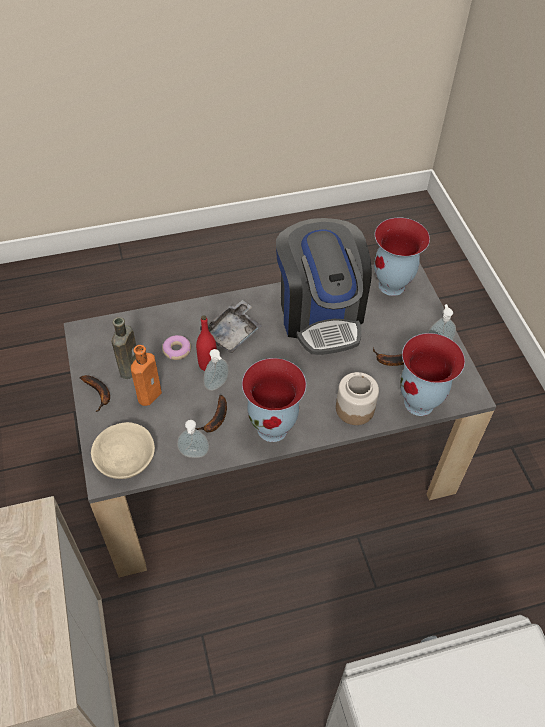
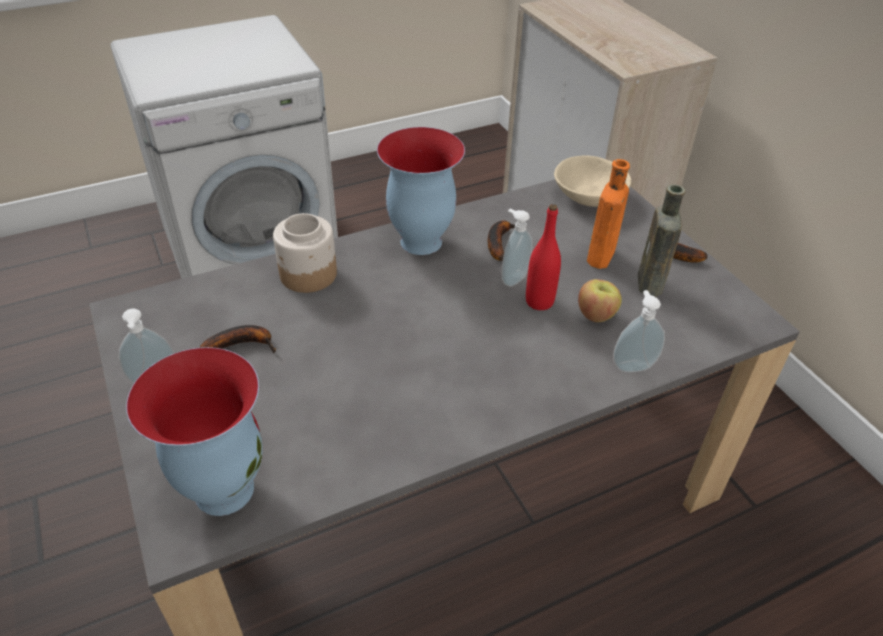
camera: 170 degrees right, 10 degrees down
(177, 350) = (596, 315): donut -> apple
(194, 455) = (510, 208): soap dispenser -> soap dispenser (632, 365)
(233, 333) = (519, 351): grey tray -> none
(320, 313) = (373, 406): coffee machine -> none
(420, 403) = (209, 291): vase -> none

